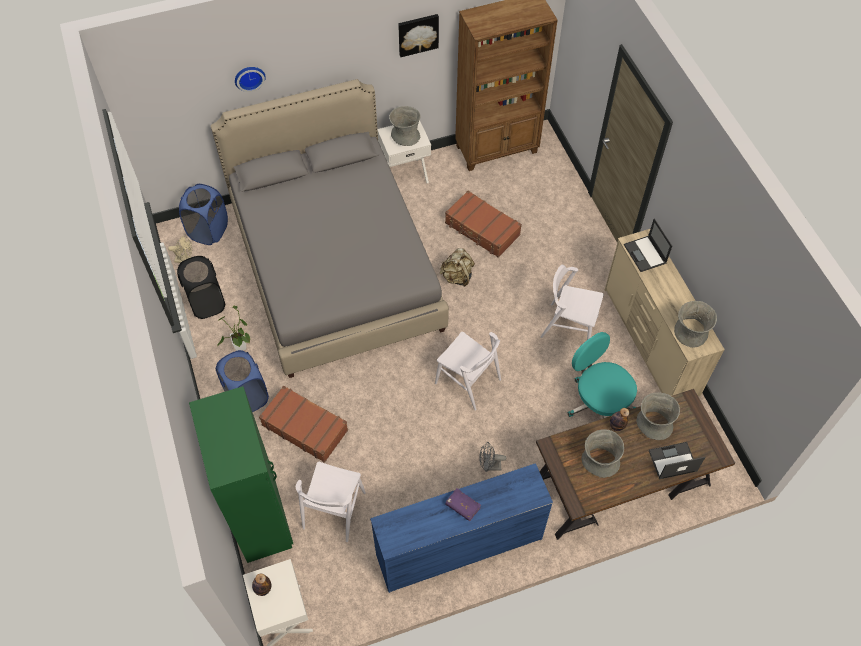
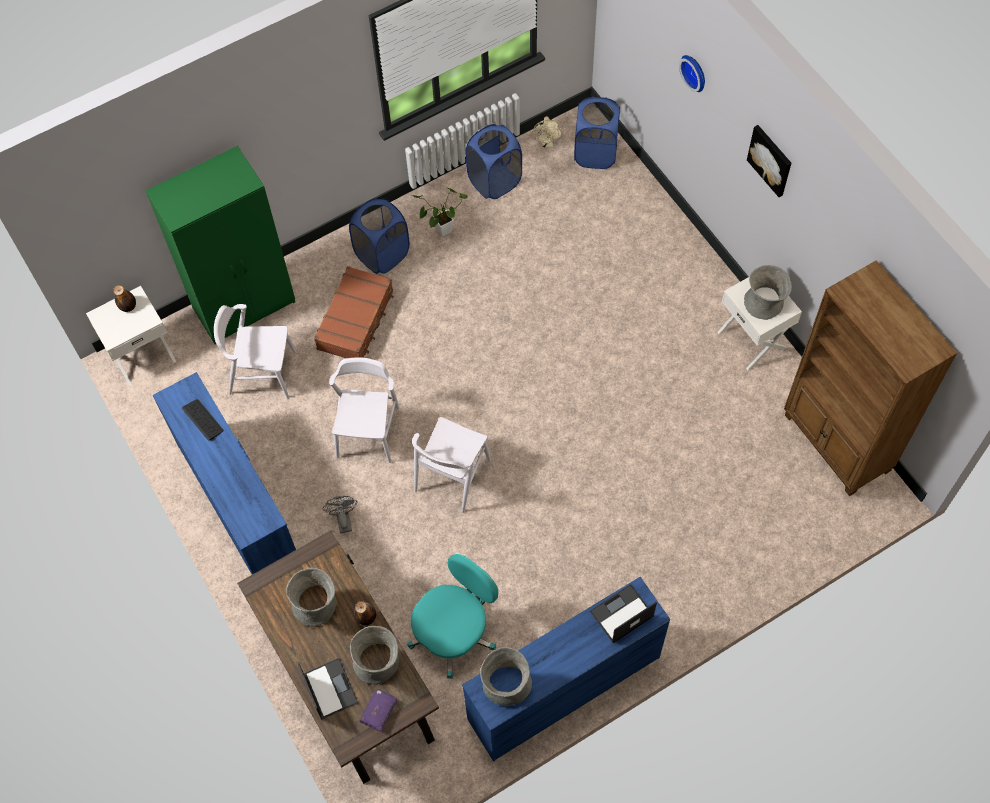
camera: 80 degrees right, 5 degrees up
(207, 303) = (494, 181): black laundry basket -> blue laundry basket
(335, 267) = (580, 296): grey bed -> none
(418, 34) = (835, 230): picture -> picture (771, 160)
(421, 518) = (203, 420): none -> keyboard
(457, 276) = (603, 434): beige backpack -> none
(462, 506) = (222, 458): purple book -> purple book (379, 711)
(482, 229) = (688, 450): brown suitcase -> none
(569, 326) = (561, 581): white chair -> white chair (368, 432)
(650, 342) = (563, 688): beige dresser -> blue dresser

